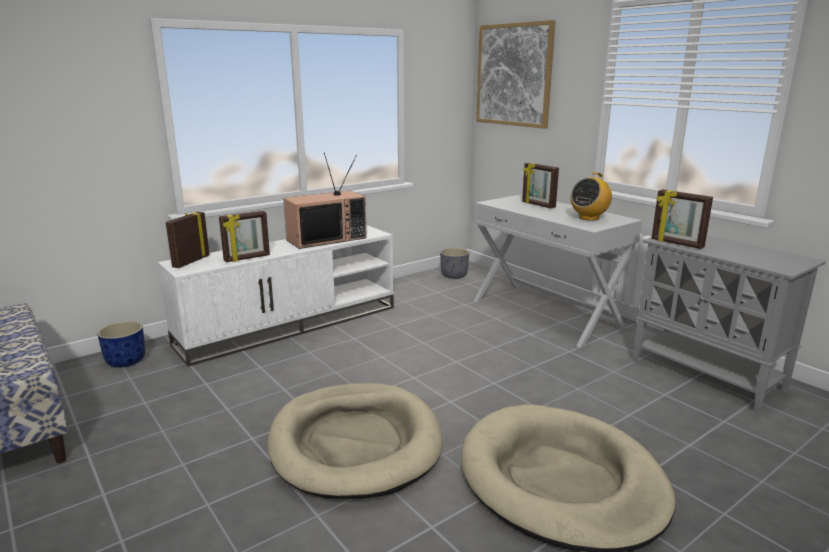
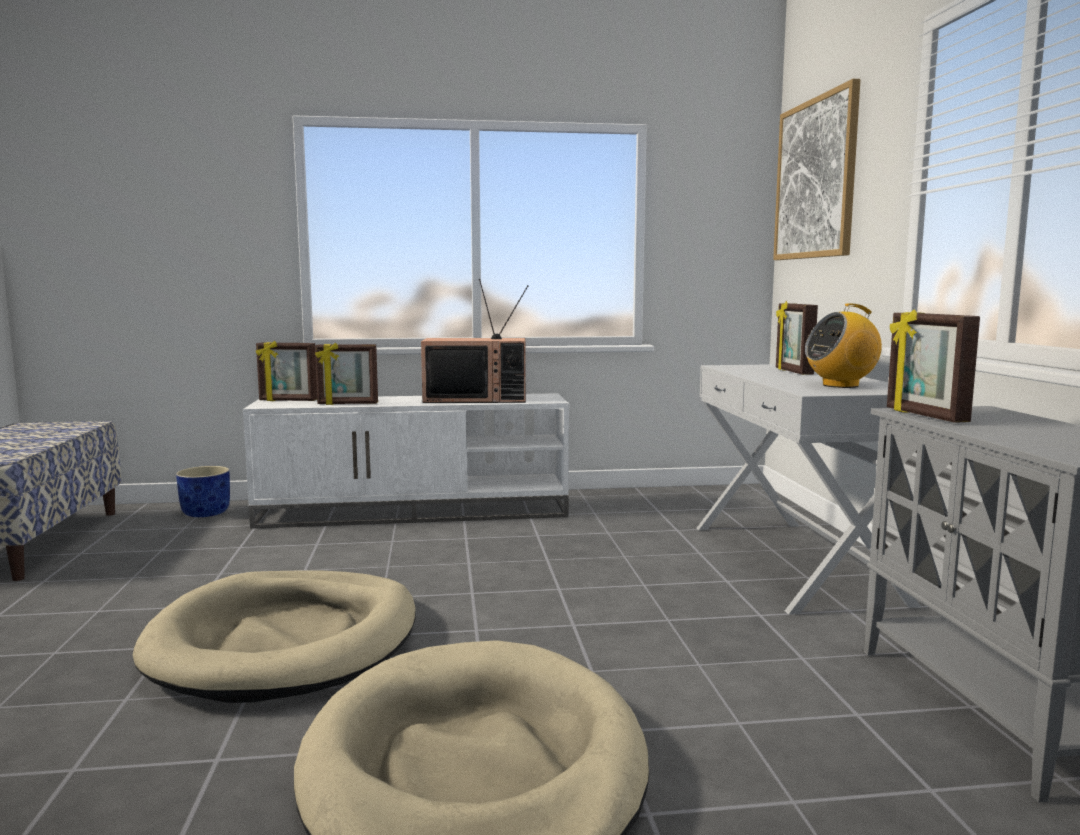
camera: 30 degrees right, 10 degrees down
(190, 261) = (288, 401): picture frame -> picture frame turned 135 degrees counterclockwise
(454, 275) = (713, 497): grey planter -> none

